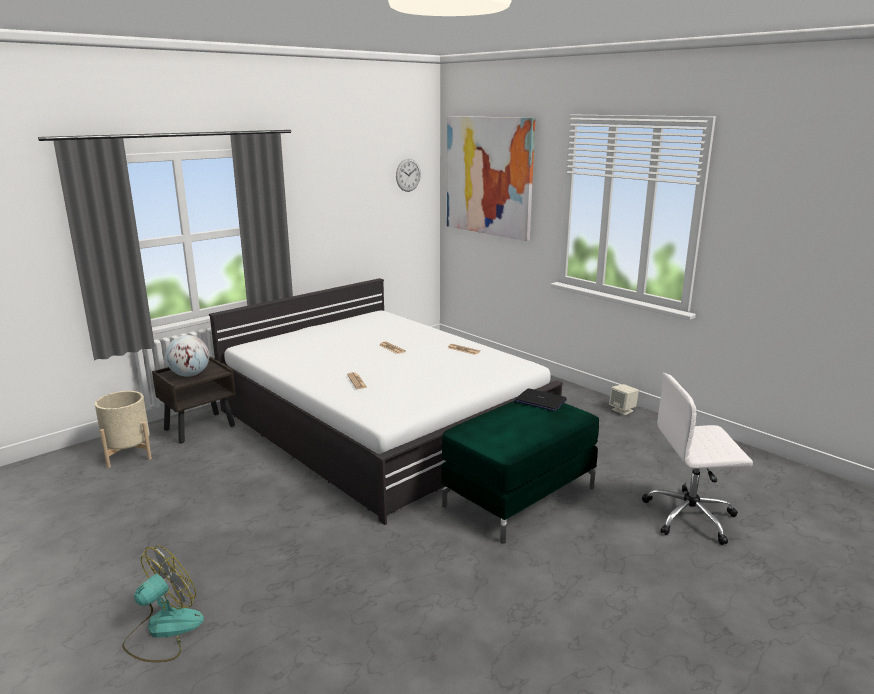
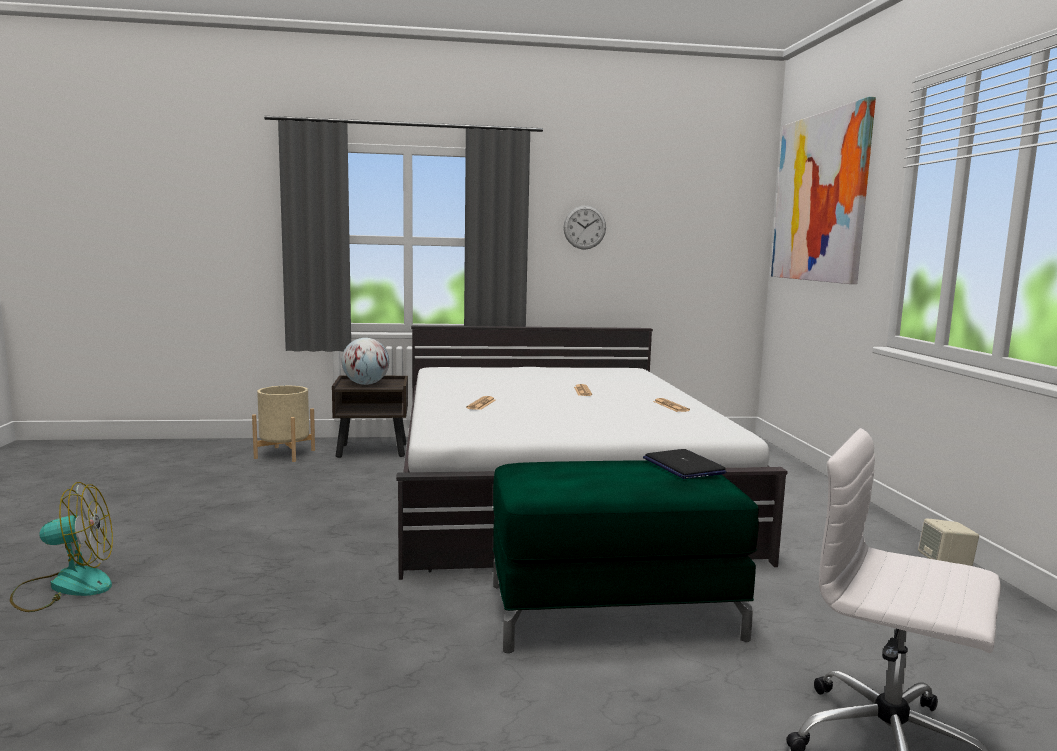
camera: 35 degrees right, 10 degrees down
(408, 175) = (718, 203): wall clock -> wall clock (584, 227)

